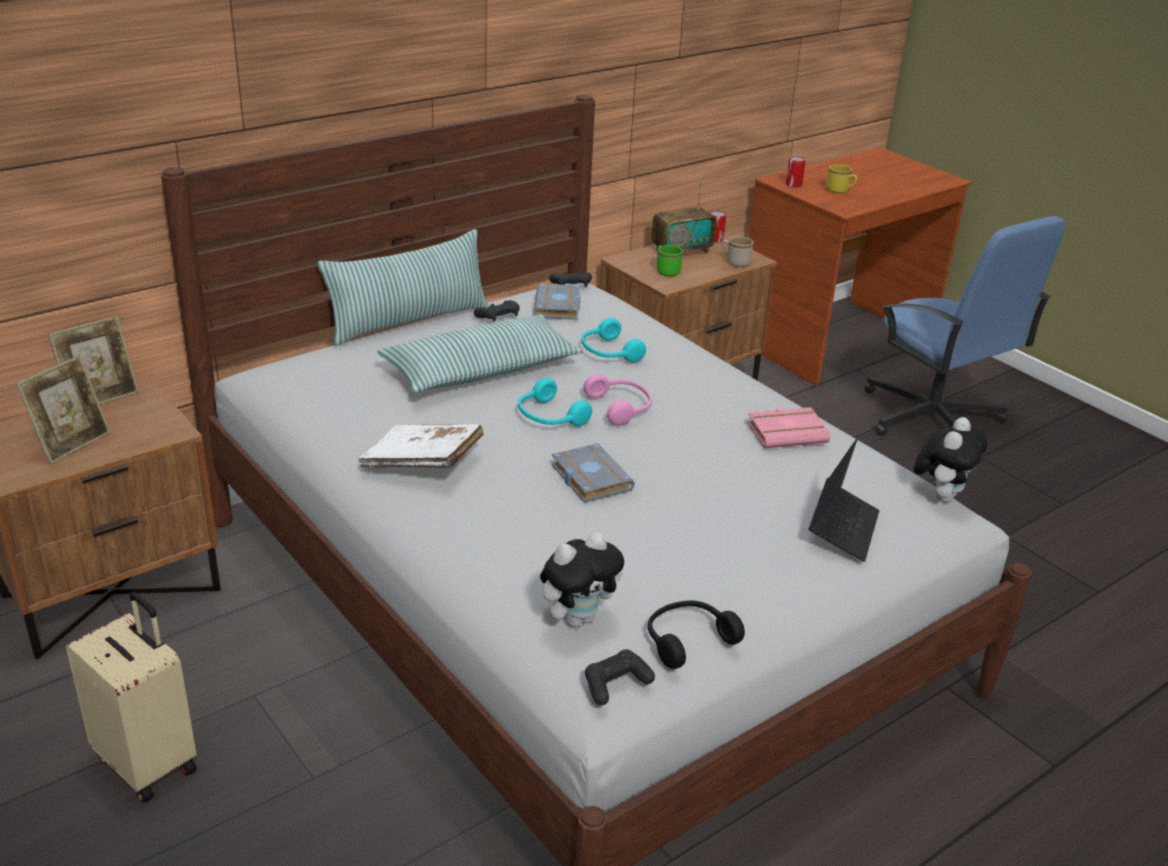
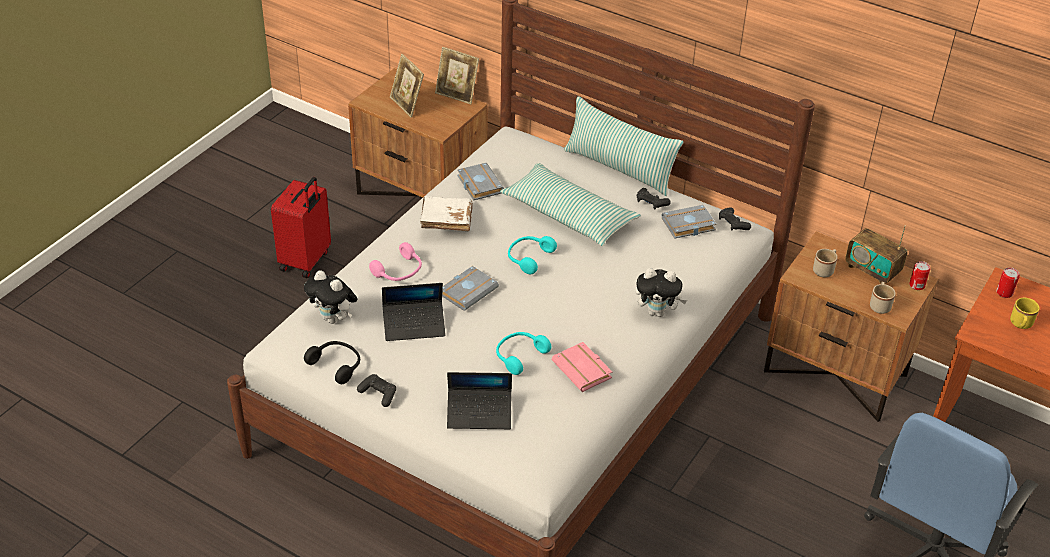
camera: 70 degrees right, 10 degrees up
(72, 444) = (407, 105): picture frame -> picture frame turned 45 degrees clockwise
(149, 762) = (306, 261): beige suitcase -> red suitcase
(356, 418) = (478, 184): none -> grey book
(608, 352) = (636, 264): turquoise headphones -> turquoise headphones (519, 356)
(616, 684) = (288, 345): black game controller -> black game controller (378, 394)
(621, 407) = (563, 286): pink headphones -> pink headphones (399, 272)
(638, 541) = (414, 325): none -> laptop
(666, 271) = (825, 270): green mug -> beige mug
(941, 495) = (558, 464): plush toy -> plush toy (657, 312)

